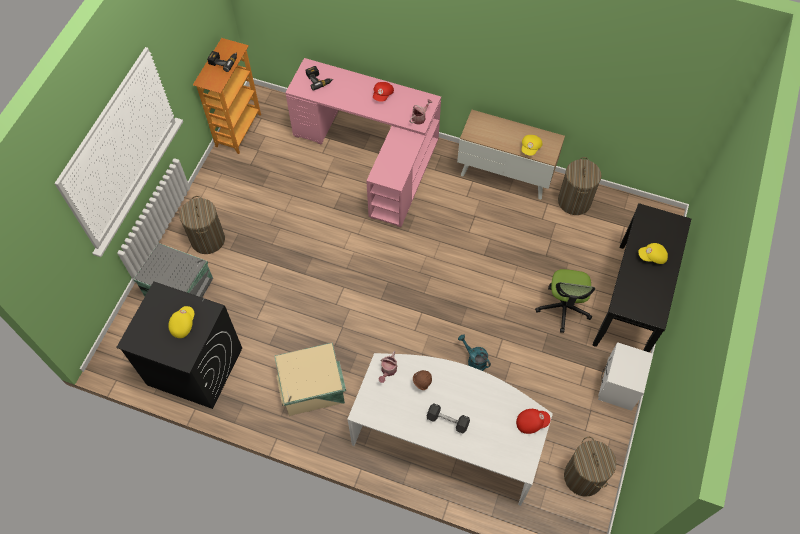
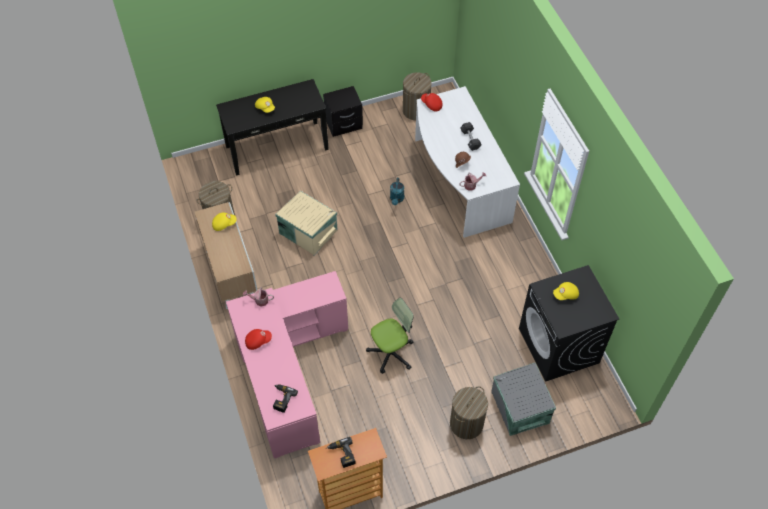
camera: 130 degrees left, 5 degrees down
(313, 388) = (501, 268): beige storage box -> beige storage box (308, 231)
(563, 308) = (315, 177): office chair -> office chair (391, 353)
(617, 385) = (344, 124): white nightstand -> black nightstand

